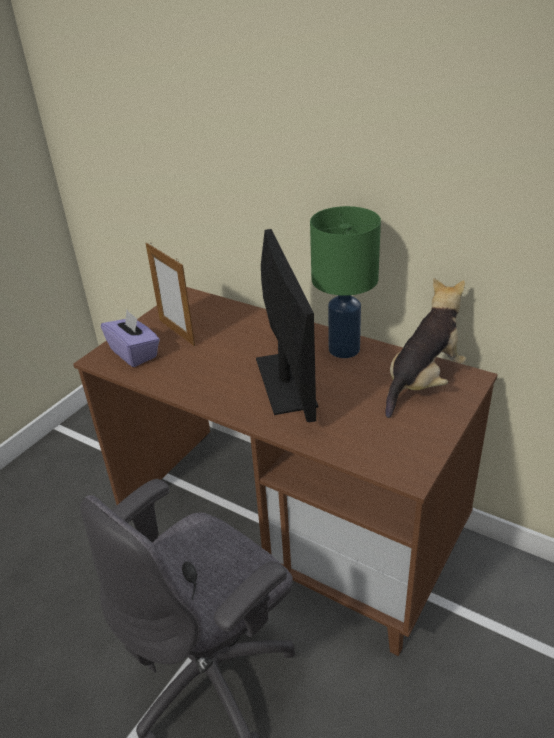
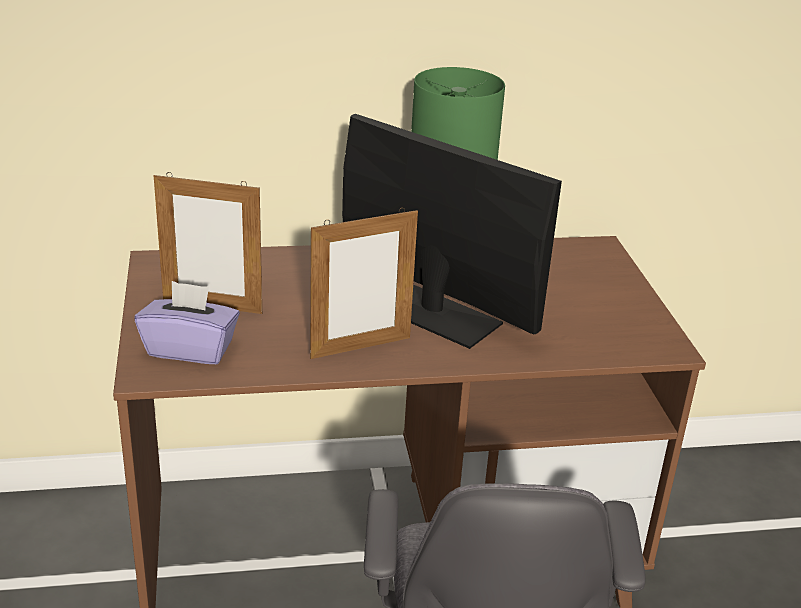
camera: 45 degrees left, 5 degrees down
(215, 387) = (360, 347): none -> picture frame
(423, 382) = (566, 265): plush toy -> none

